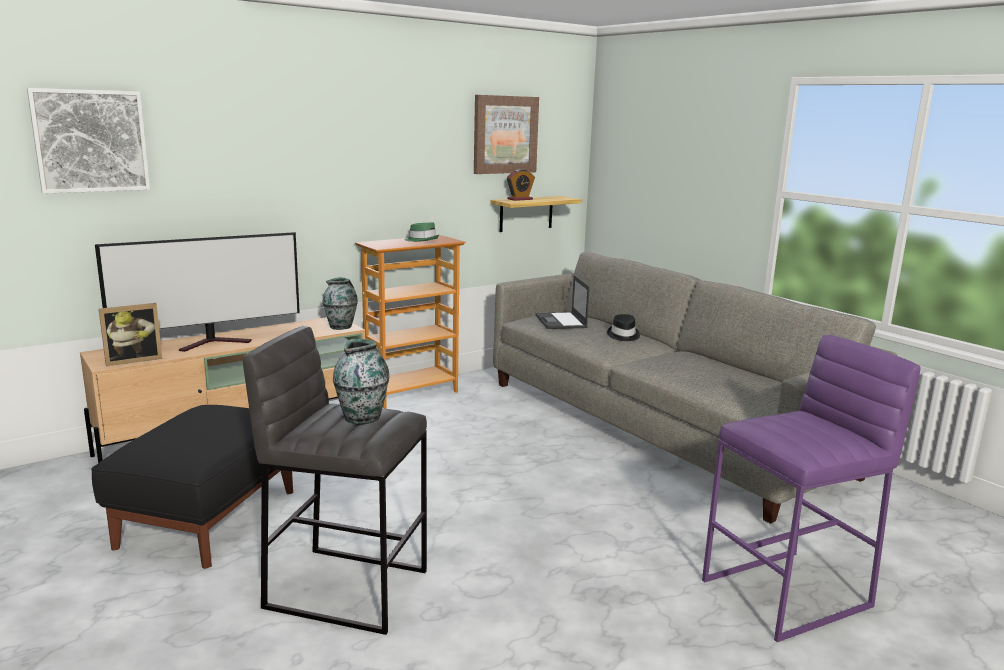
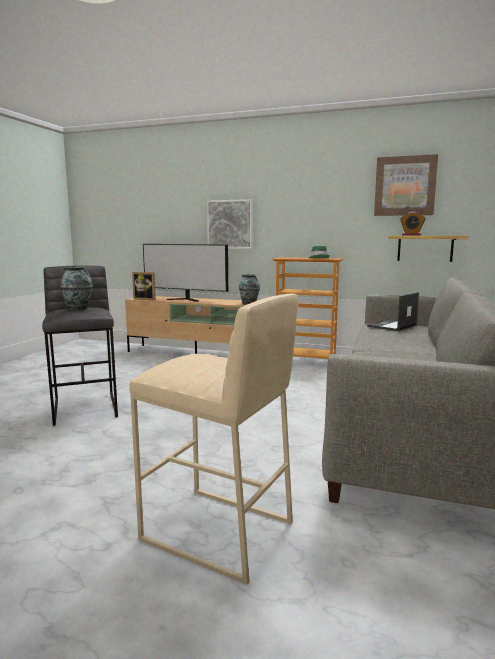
camera: 55 degrees right, 5 degrees down
(91, 141) = (155, 197): picture -> picture (230, 224)
(209, 517) = (118, 372): black ottoman -> none
(623, 335) = (409, 338): black hat -> none
(788, 594) = (218, 532): purple stool -> beige stool

